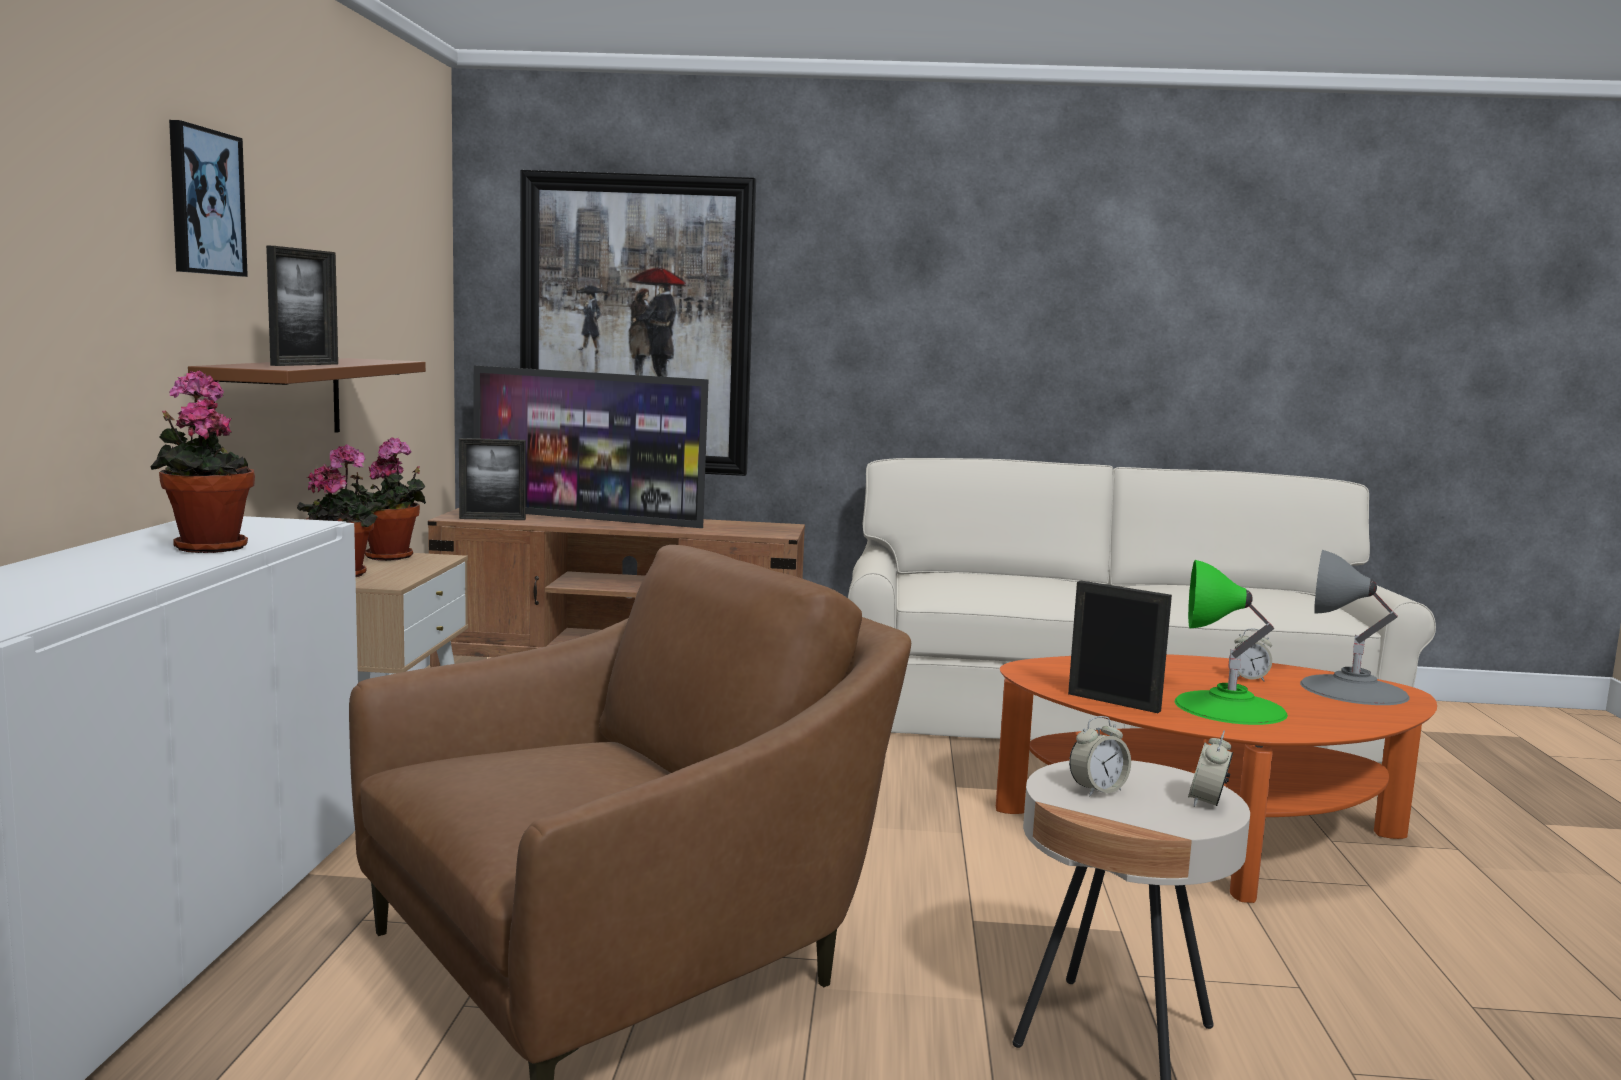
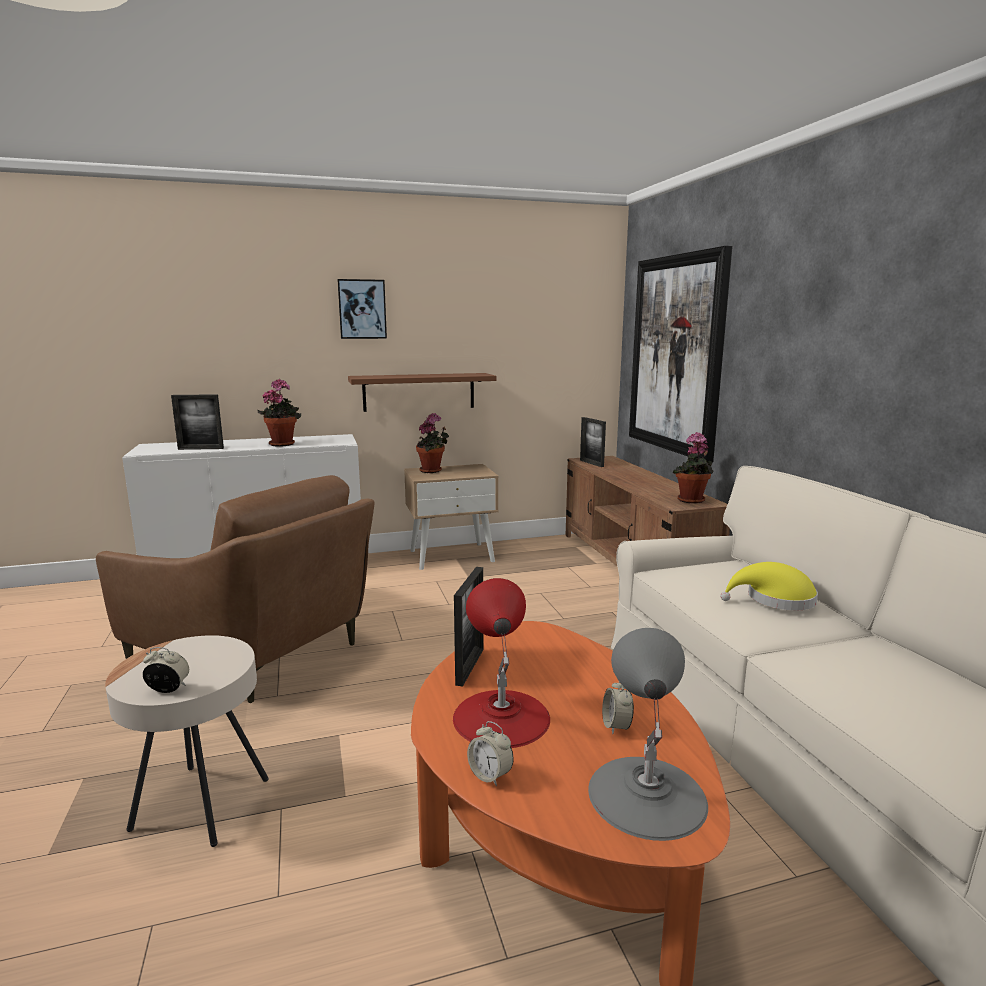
camera: 70 degrees right, 5 degrees up
(305, 364) = (397, 376): picture frame -> picture frame (201, 448)
(393, 557) = (475, 469): potted plant -> potted plant (691, 501)
(588, 519) = (629, 473): television -> none
(1043, 583) = (775, 599): none -> yellow hat
(1097, 790) = (190, 654): alarm clock -> alarm clock (490, 775)
(1229, 707) = (501, 717): green table lamp -> red table lamp

